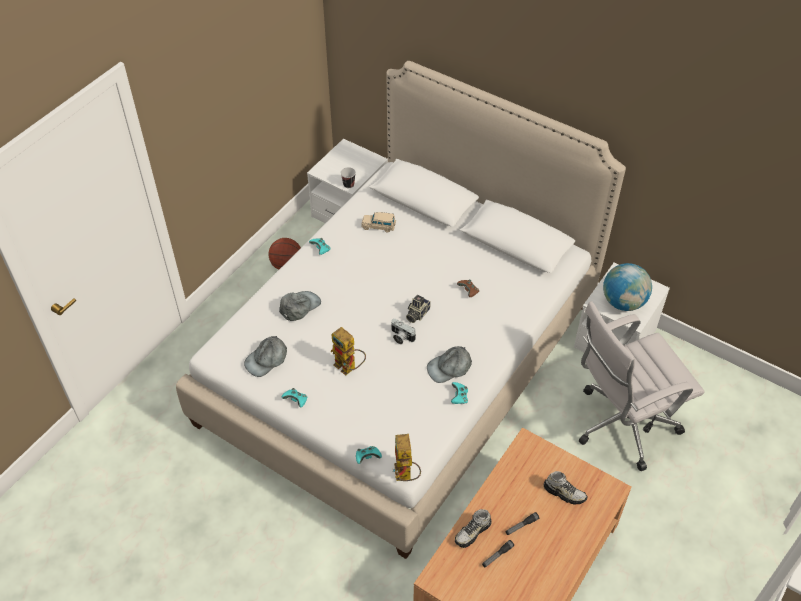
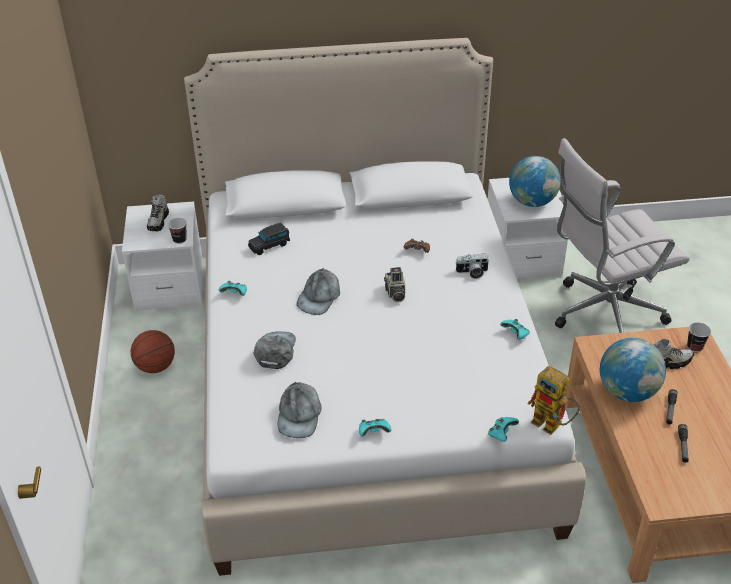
camera: 40 degrees left, 10 degrees down
(349, 368) = (389, 372): toy robot -> none
(379, 226) = (270, 245): beige toy car -> black toy car
(401, 337) = (404, 319): camera -> camera (472, 273)
(449, 367) = (477, 316): grey cap -> grey cap (319, 297)
(472, 532) = (642, 443): shoe -> shoe (158, 221)
(508, 492) = (627, 392): none -> globe
(600, 496) = (694, 347): none -> cup
(621, 425) = (602, 314): white office chair -> white office chair turned 45 degrees clockwise

